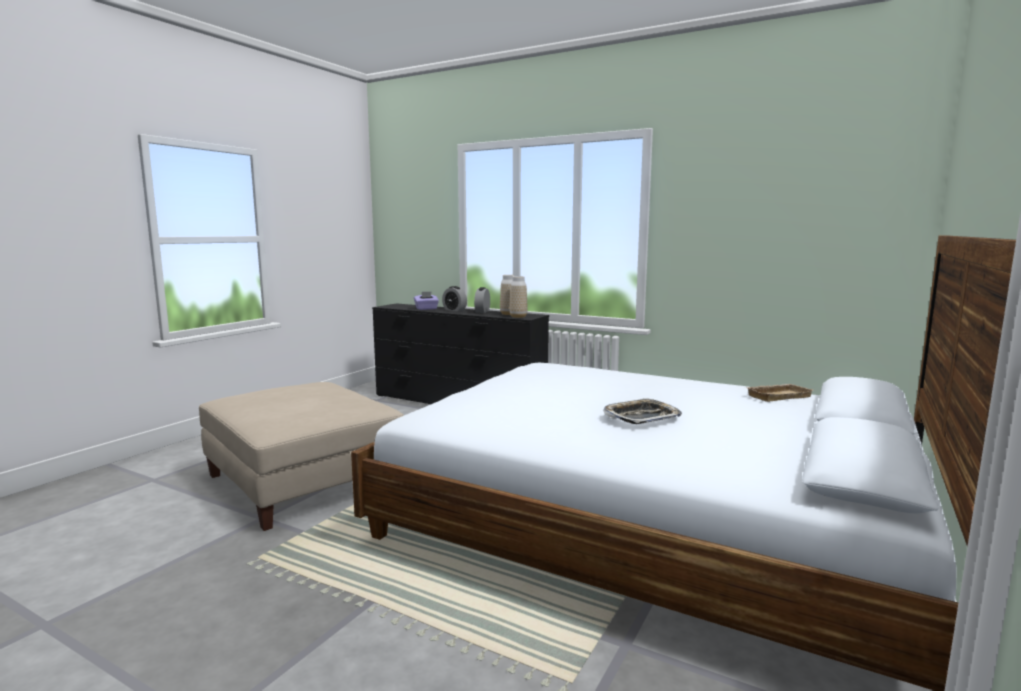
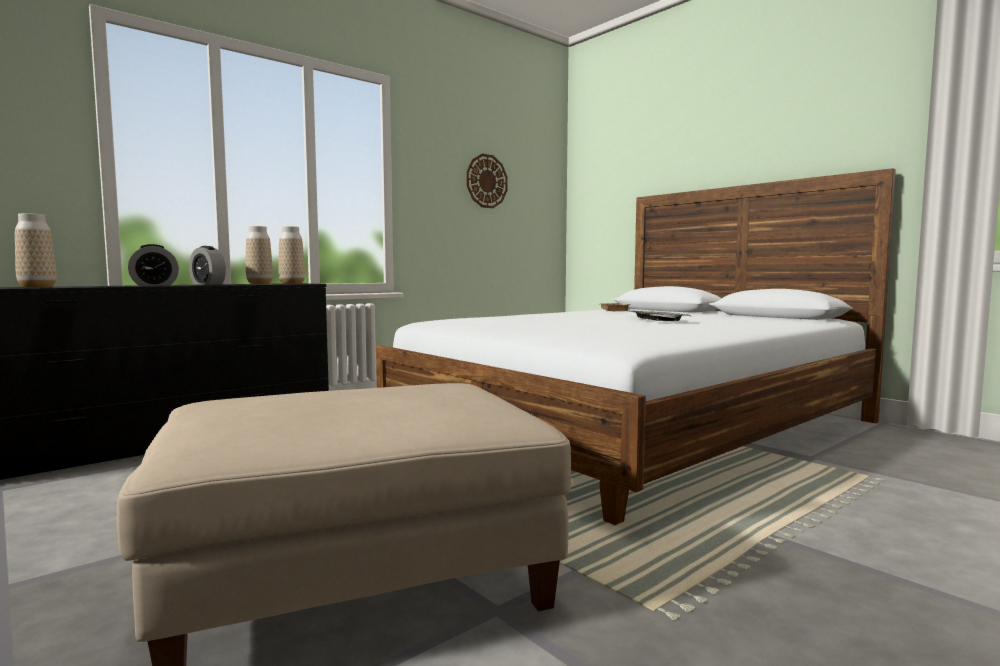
camera: 70 degrees left, 5 degrees down
(405, 307) = (37, 287): none -> vase
(426, 309) = (95, 286): purple tissue box -> none
(773, 214) = (486, 181): none -> wall clock

